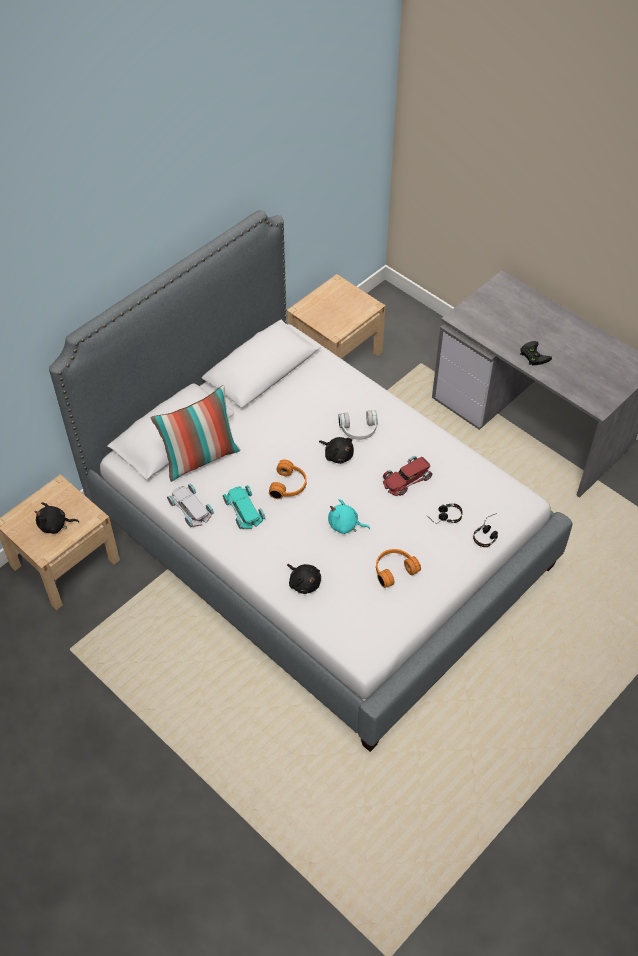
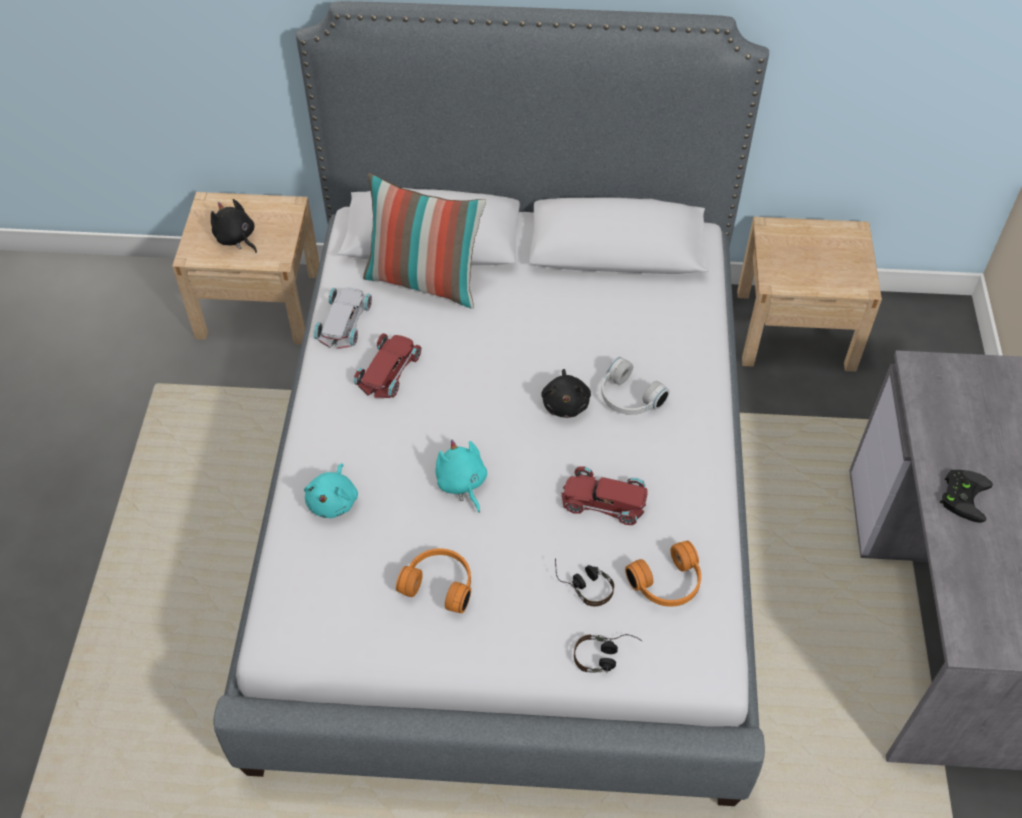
camera: 50 degrees right, 0 degrees up
(244, 509) = (390, 369): turquoise toy car -> red toy car
(289, 485) = (467, 388): orange headphones -> orange headphones (668, 584)
(304, 582) = (333, 501): black plush toy -> turquoise plush toy

